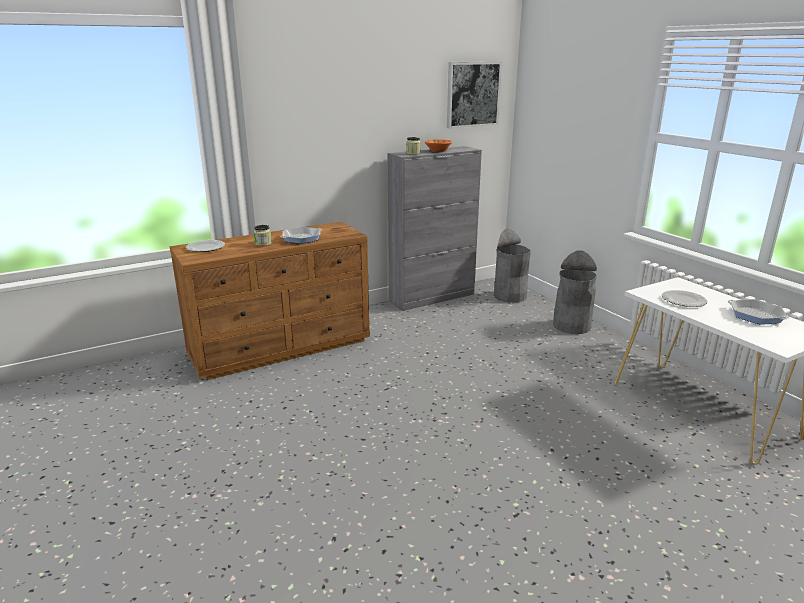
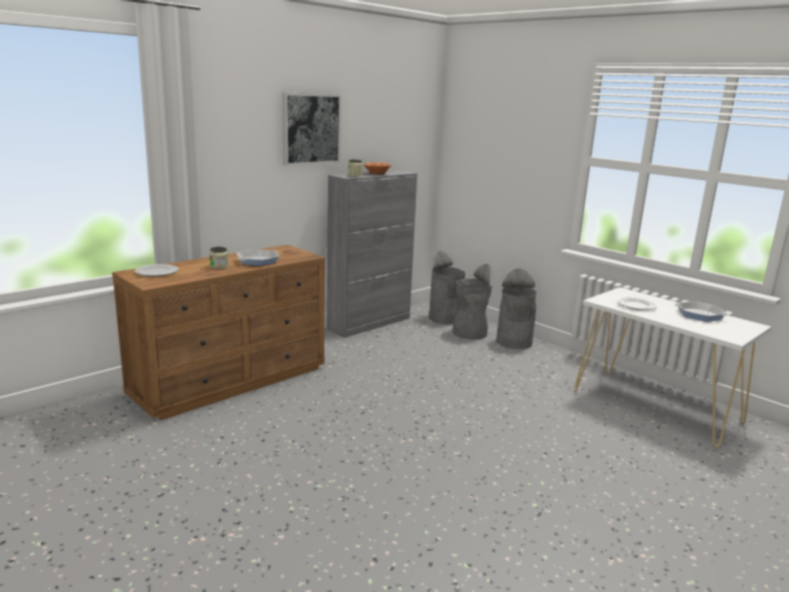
camera: 15 degrees left, 5 degrees down
(473, 94) = (404, 120): picture -> picture (311, 129)
(529, 313) = (469, 333): none -> grey trash can

